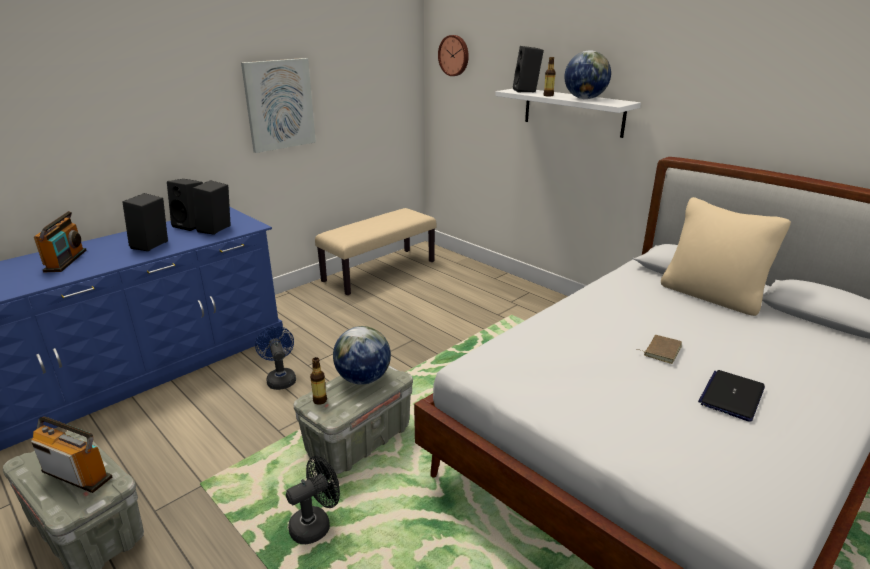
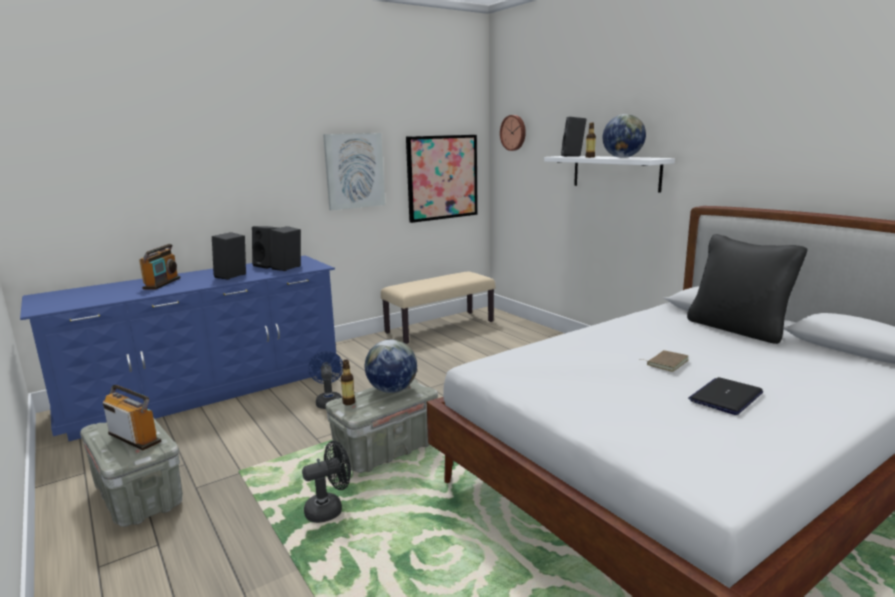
camera: 10 degrees right, 10 degrees down
(376, 106) = (442, 177): none -> picture
(711, 296) = (737, 329): beige pillow -> black pillow

